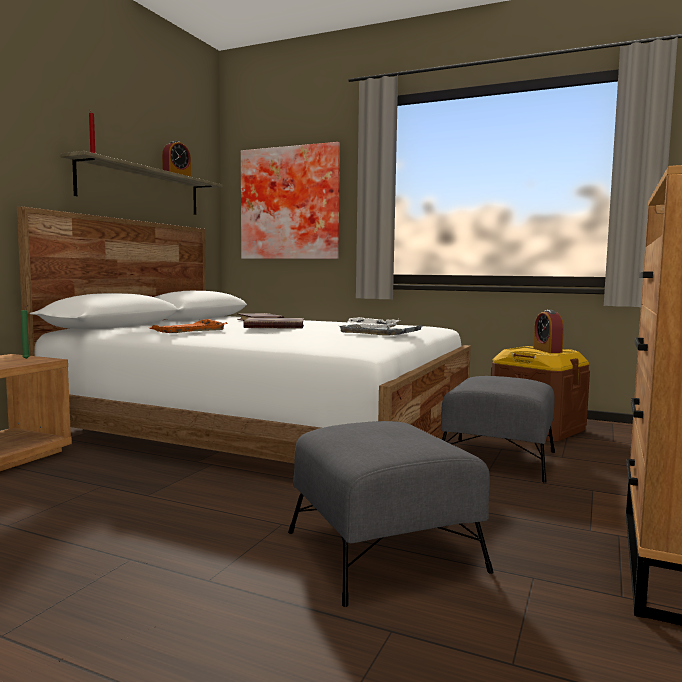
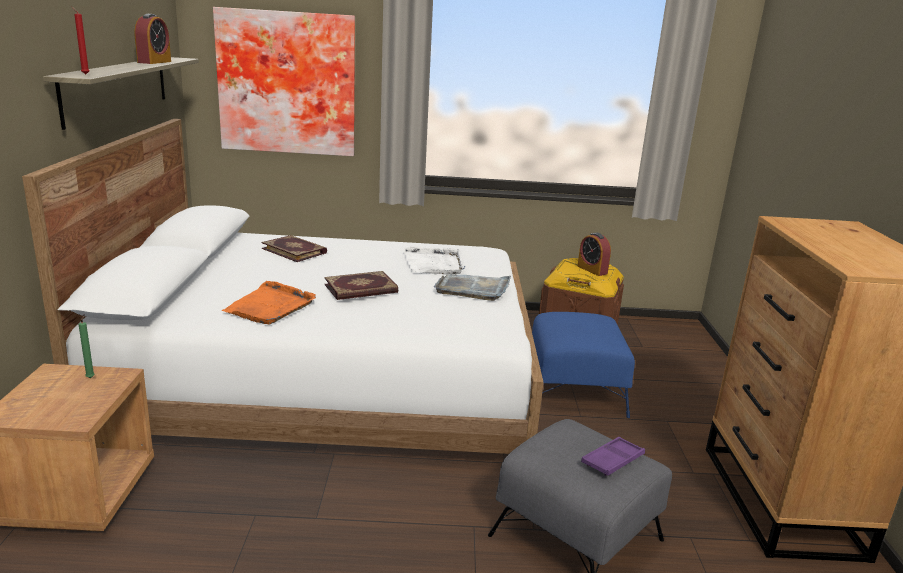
camera: 25 degrees left, 15 degrees up
(408, 440) = (612, 460): none -> purple tray
(498, 458) = (574, 390): grey ottoman -> blue ottoman

